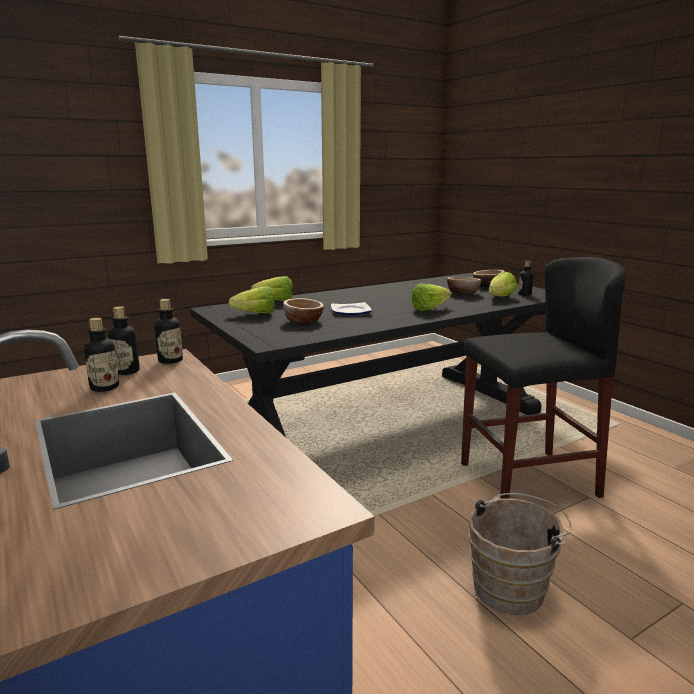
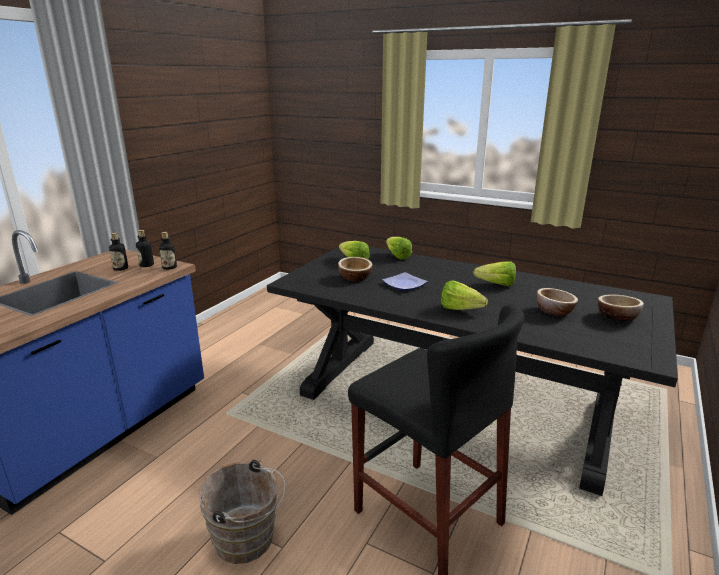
camera: 60 degrees right, 5 degrees up
(497, 298) = (564, 331): lettuce -> lettuce (493, 284)
(524, 294) = (614, 343): bottle -> none

